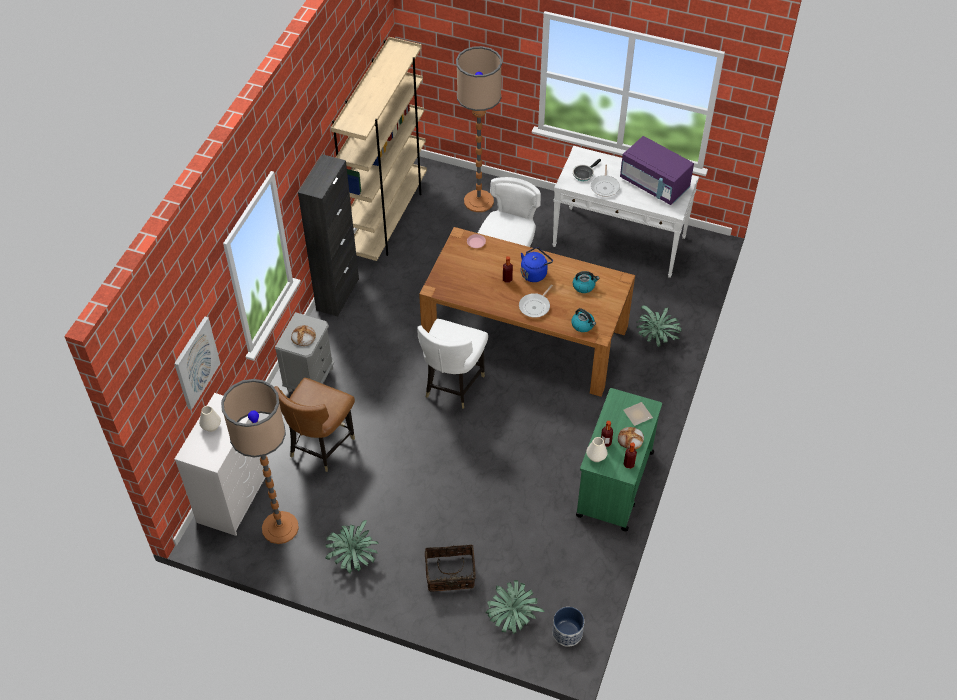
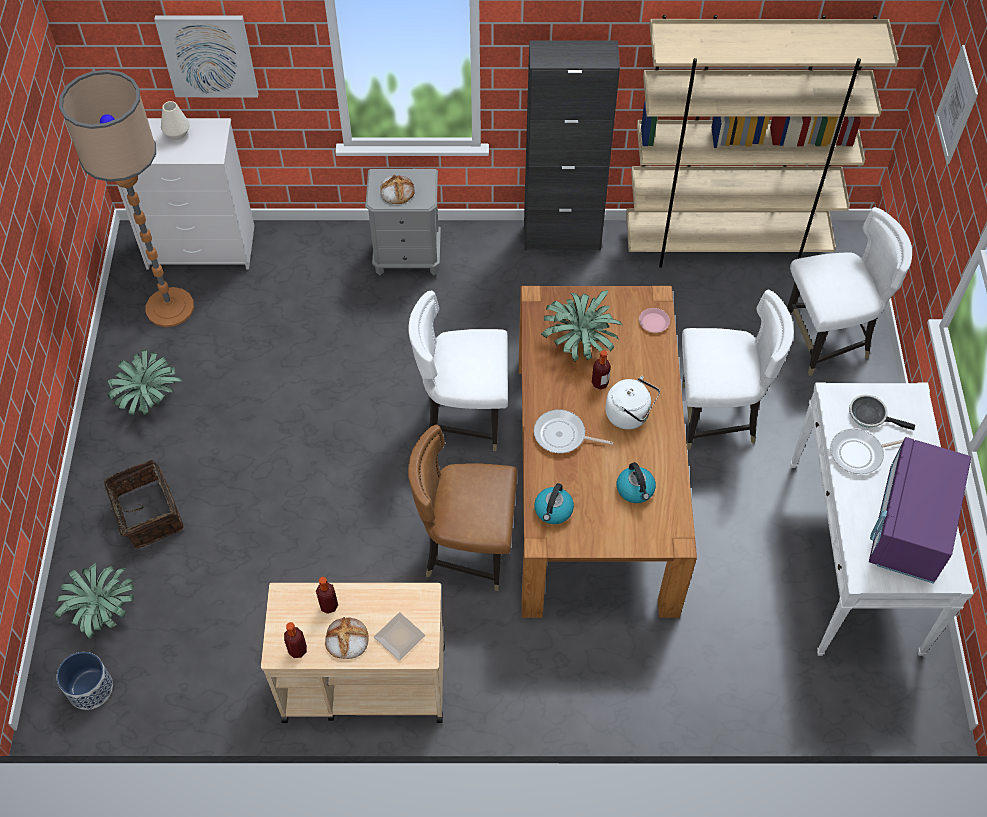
camera: 70 degrees right, 5 degrees up
(320, 446) = (306, 304): brown chair -> brown chair (467, 550)
(456, 39) = (956, 105): none -> picture
(479, 201) = (826, 341): floor lamp -> white chair
(535, 273) = (630, 415): blue kettle -> white kettle
(596, 456) = (297, 599): white vase -> none
(614, 484) = (363, 682): green cart -> beige cart
(656, 337) = (678, 667): potted plant -> potted plant (580, 342)

